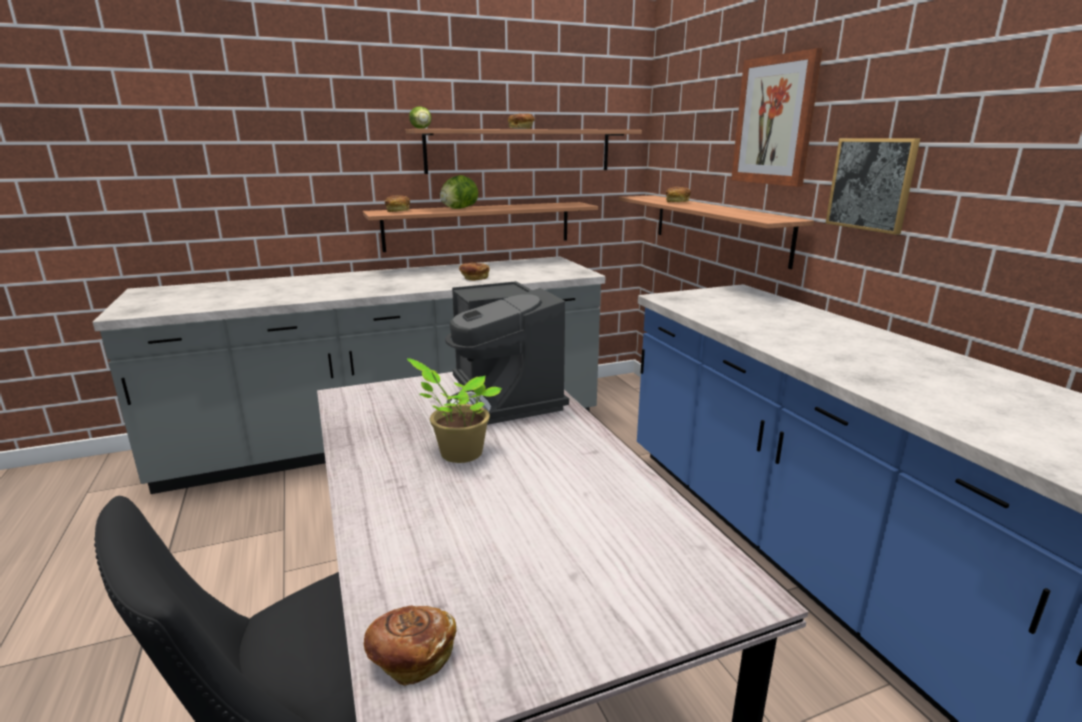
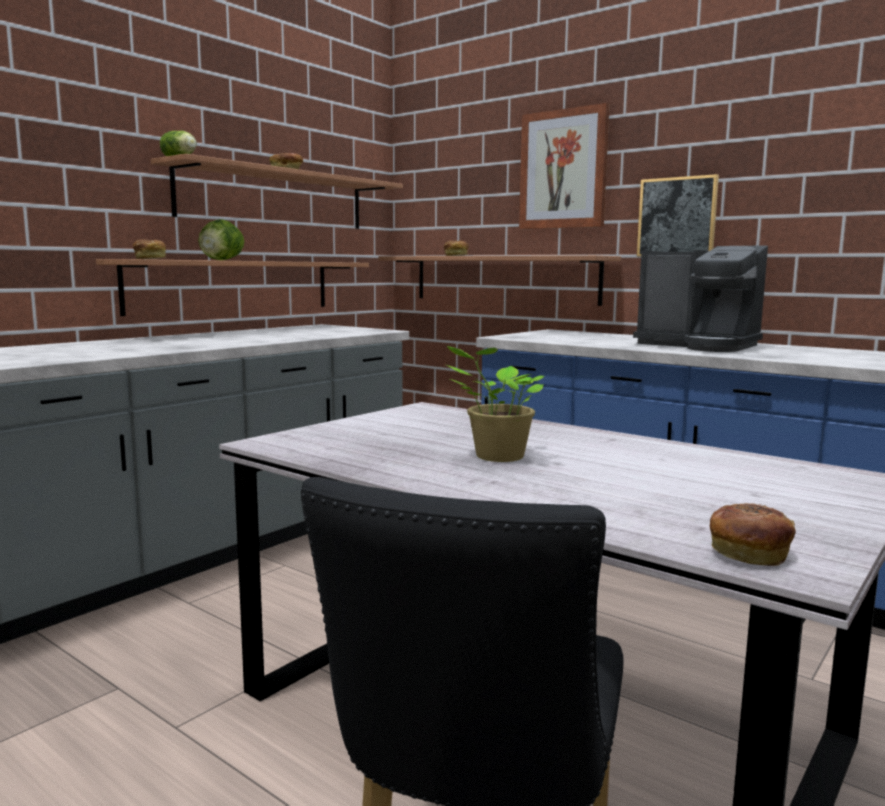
camera: 30 degrees left, 10 degrees down
(474, 278) = (269, 337): bread -> none
(503, 398) = (454, 424): coffee machine -> coffee machine (699, 346)

